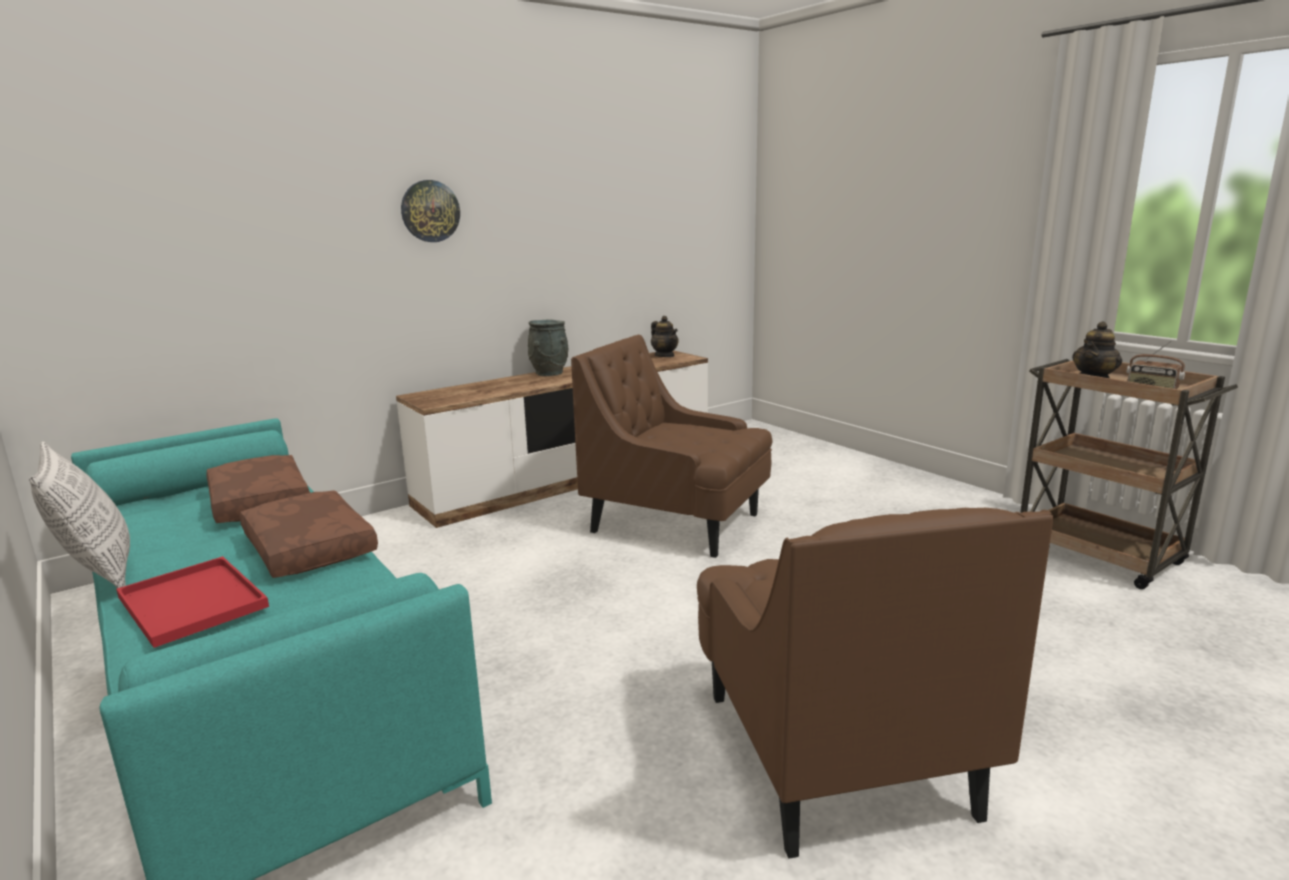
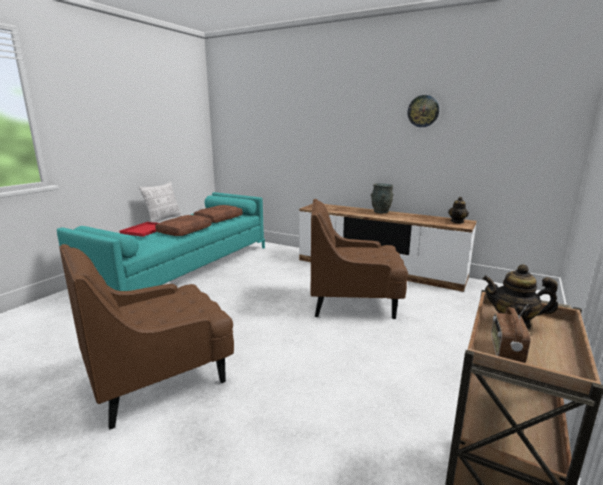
camera: 65 degrees right, 0 degrees up
(430, 211) = (340, 124): wall clock -> wall clock (423, 111)
(677, 523) = (354, 303): brown armchair -> brown armchair turned 90 degrees counterclockwise

